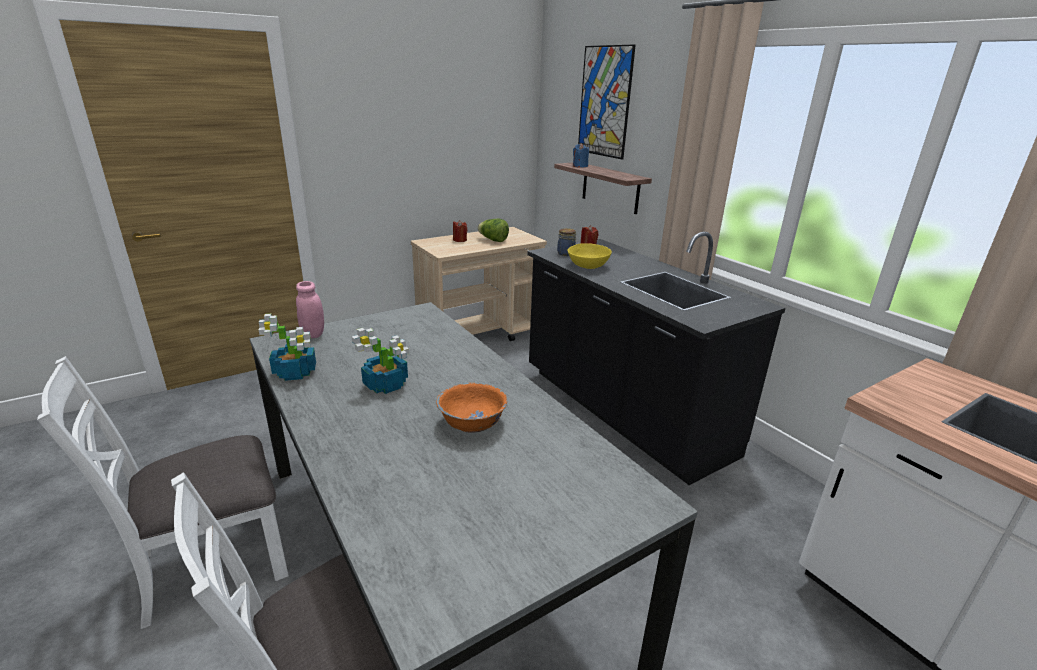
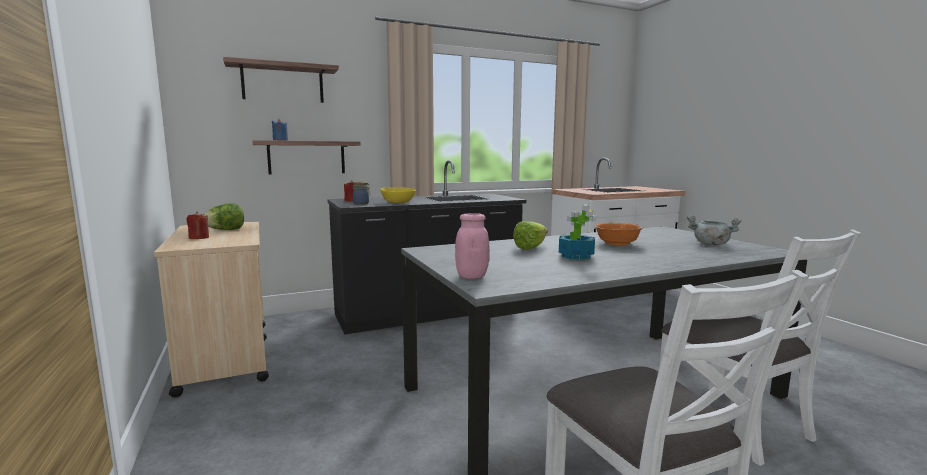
camera: 80 degrees left, 15 degrees down
(296, 373) = (563, 277): potted plant -> none
(439, 361) = (533, 247): none -> lettuce
(482, 527) = (710, 244): none -> grey cooking pot
(604, 102) = (283, 83): picture -> shelf

